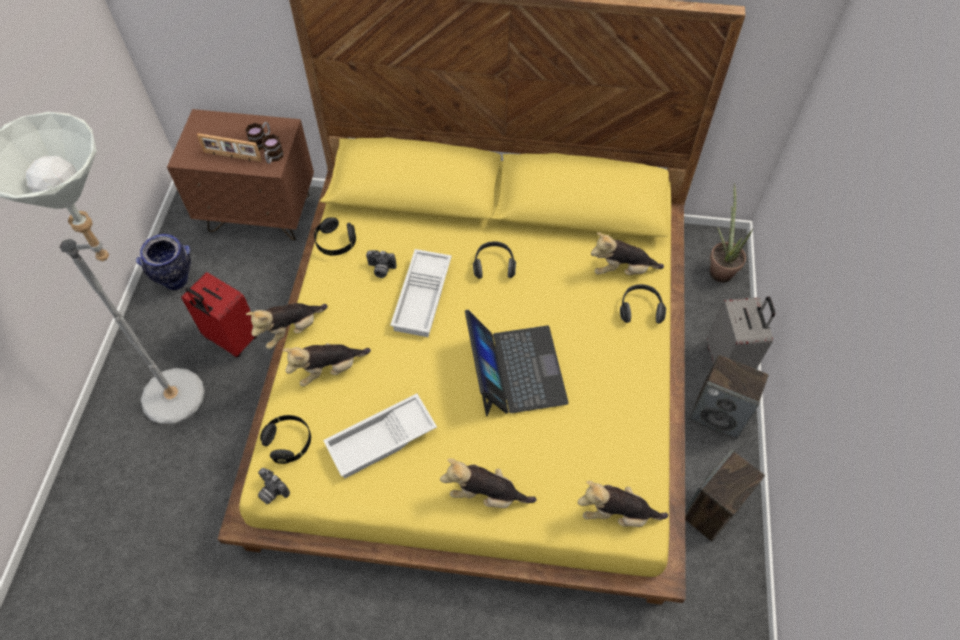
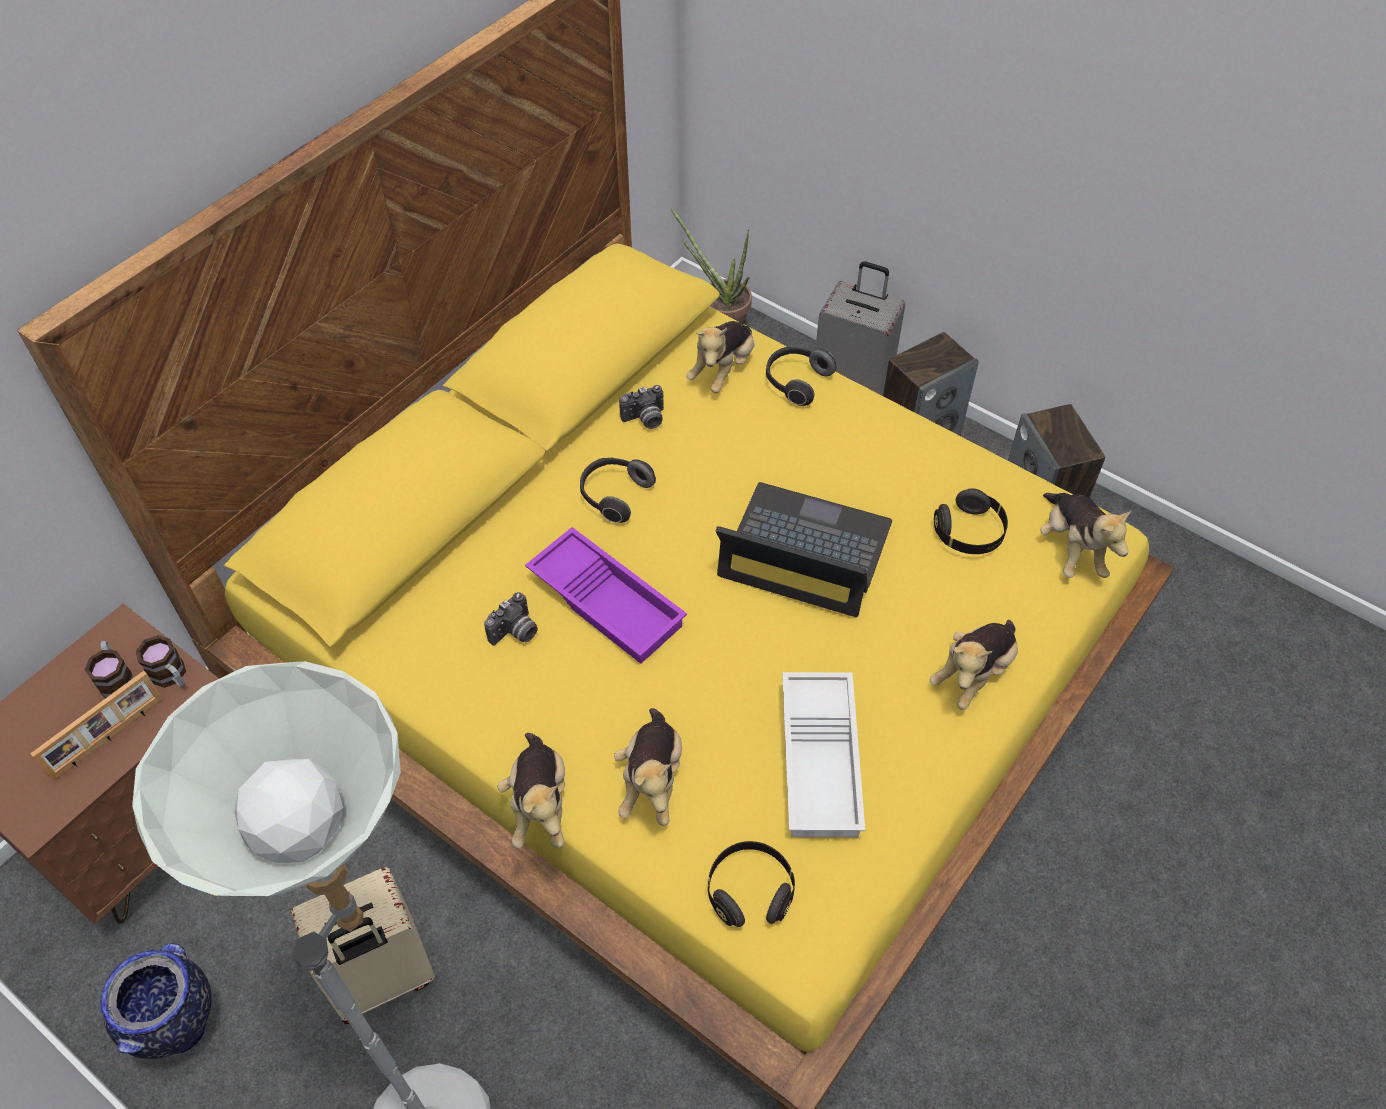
camera: 60 degrees left, 5 degrees down
(231, 339) = (382, 980): red suitcase -> beige suitcase
(271, 491) = (821, 954): camera -> camera (645, 419)
(336, 243) = (415, 671): black headphones -> black headphones (969, 533)
(423, 297) = (609, 601): white tray -> purple tray
(617, 513) = (1071, 549): plush toy -> plush toy turned 45 degrees counterclockwise

